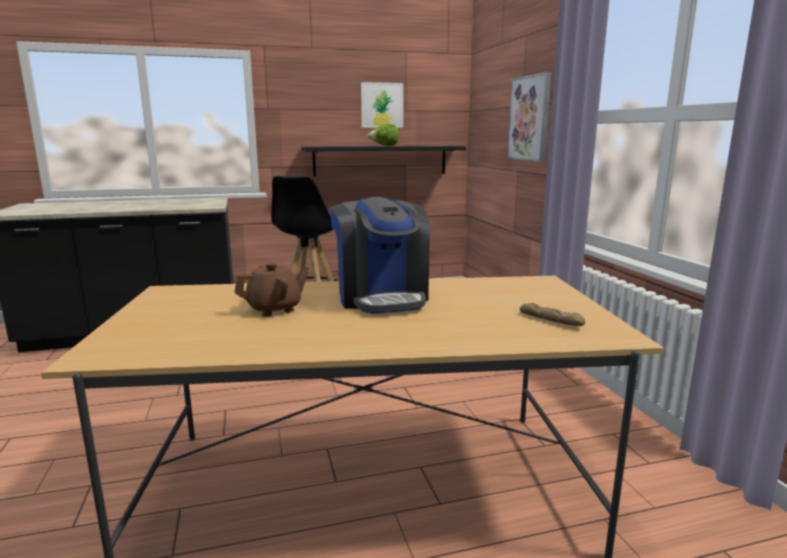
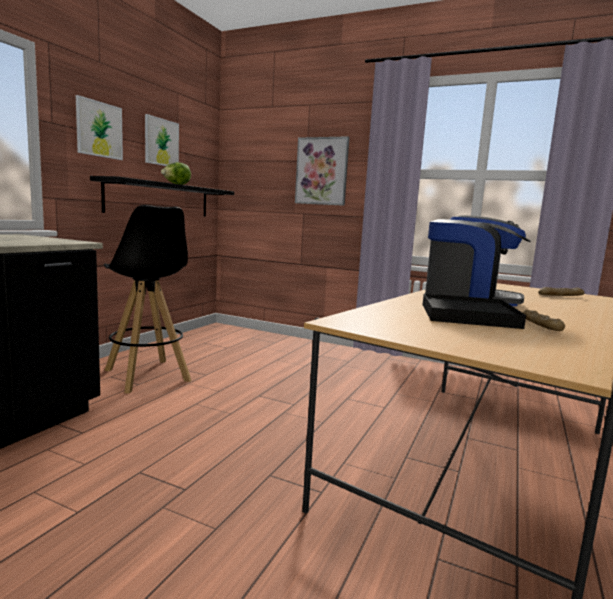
camera: 50 degrees left, 5 degrees down
(274, 334) = (541, 326): none -> bread
(275, 309) = (468, 315): brown teapot -> black tray
(310, 106) = (99, 129): none -> picture

